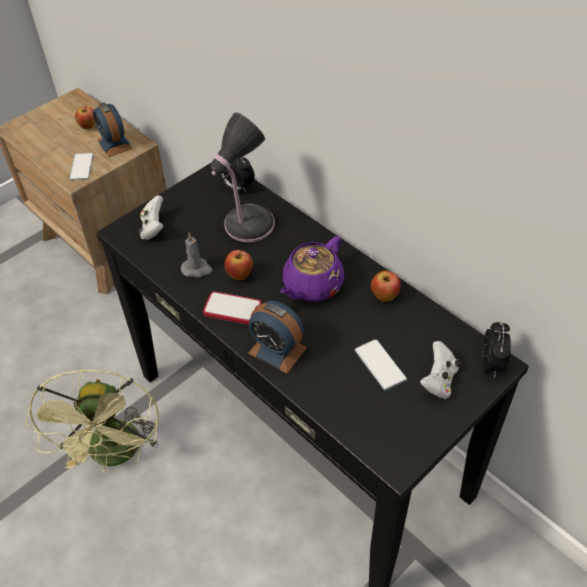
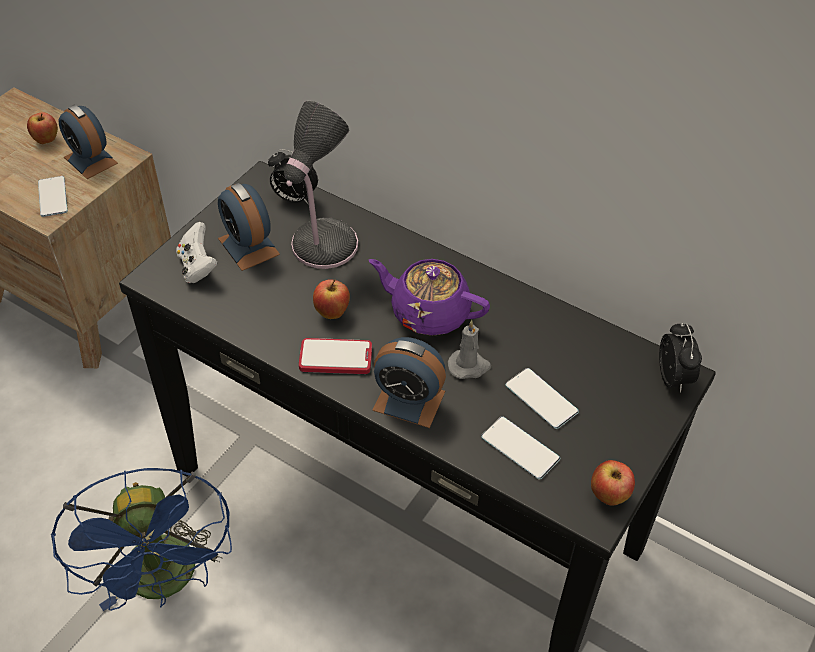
camera: 15 degrees left, 0 degrees up
(116, 455) = (166, 582): green fan -> blue fan
(194, 218) = (248, 246): none -> alarm clock
(197, 269) = (273, 312): grey candle -> grey candle (469, 366)
(312, 285) = (428, 313): purple teapot -> purple teapot turned 90 degrees clockwise
(352, 400) = (520, 448): none -> phone
(384, 297) = (522, 313): apple -> apple (608, 496)
(438, 380) = (617, 406): white game controller -> none

